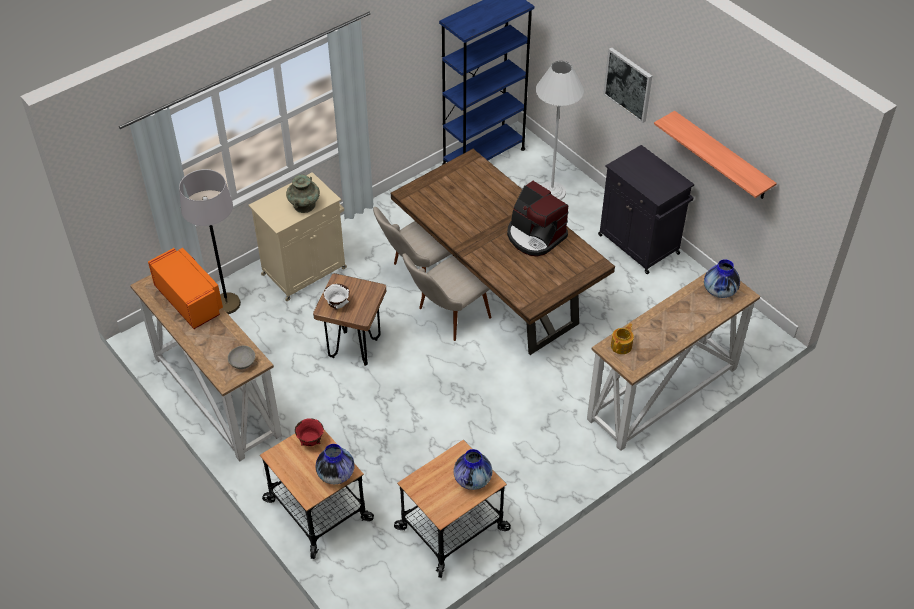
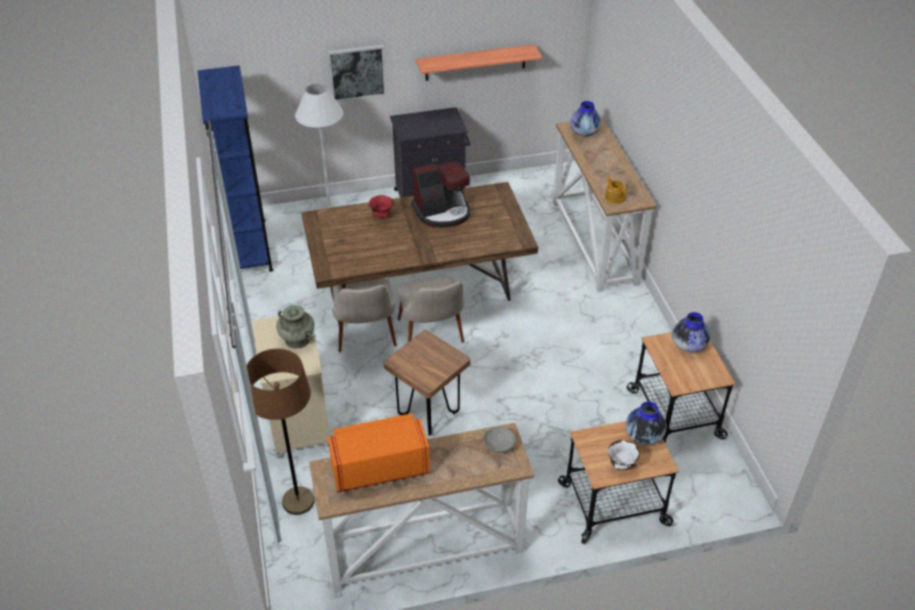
camera: 65 degrees left, 5 degrees down
(227, 304) = (298, 501): grey floor lamp -> brown floor lamp
(311, 441) = (595, 442): red bowl -> red bowl (382, 216)
(337, 304) = (429, 371): white bowl -> white bowl (621, 465)

